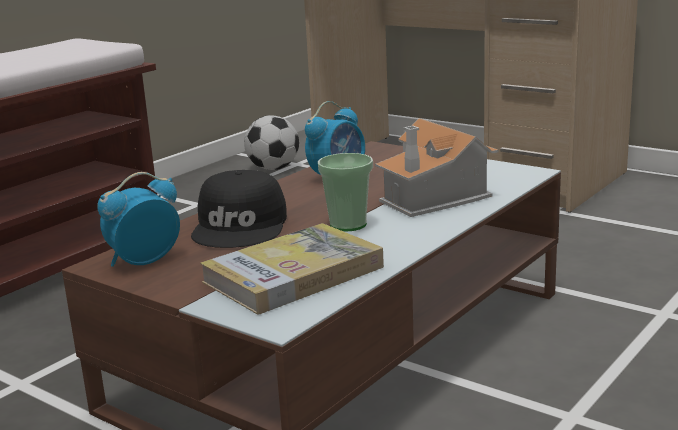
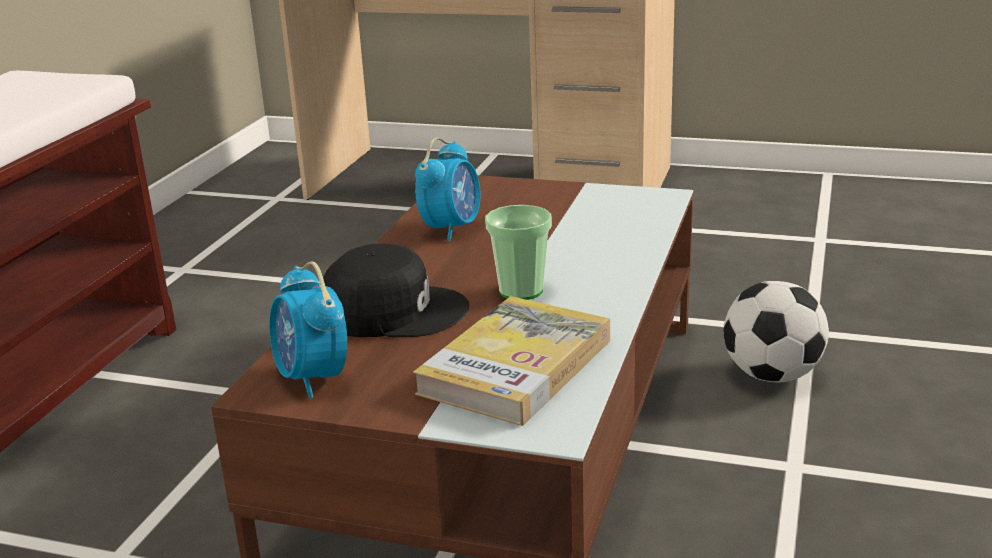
camera: 20 degrees left, 5 degrees up
(143, 262) = (313, 378): alarm clock -> alarm clock turned 60 degrees counterclockwise
(242, 226) = (393, 311): black cap -> black cap turned 75 degrees counterclockwise
(273, 168) = (251, 208): football -> football (772, 375)
(435, 196) = (587, 240): toy house -> none

